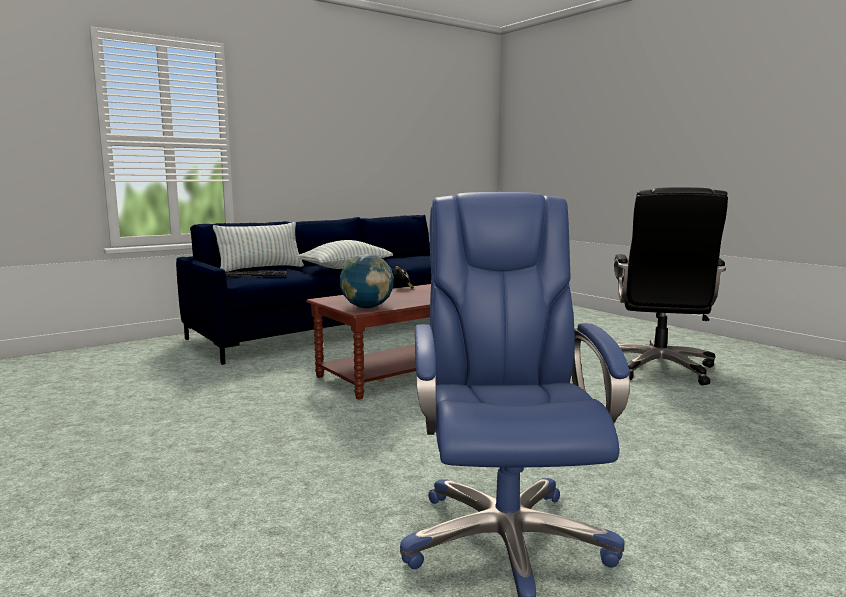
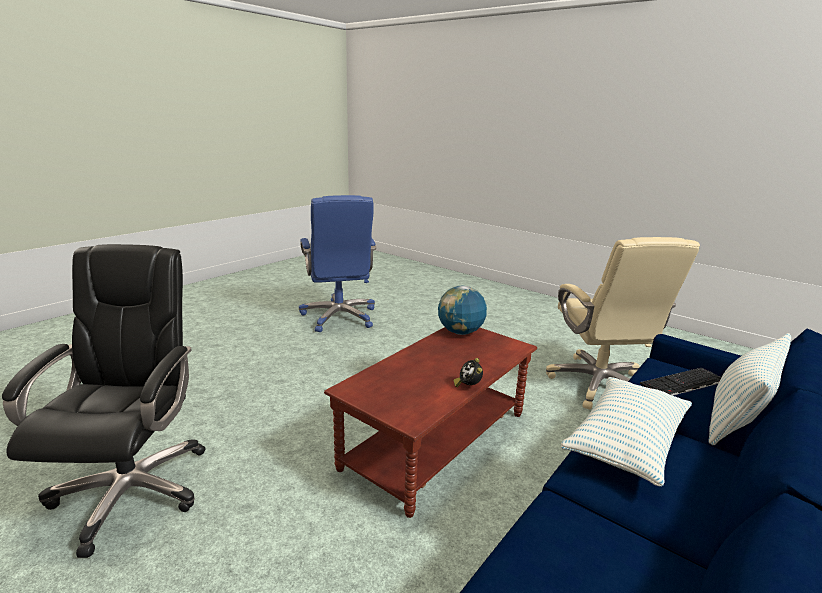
camera: 165 degrees right, 10 degrees up
(185, 389) = (599, 384): none -> beige office chair

